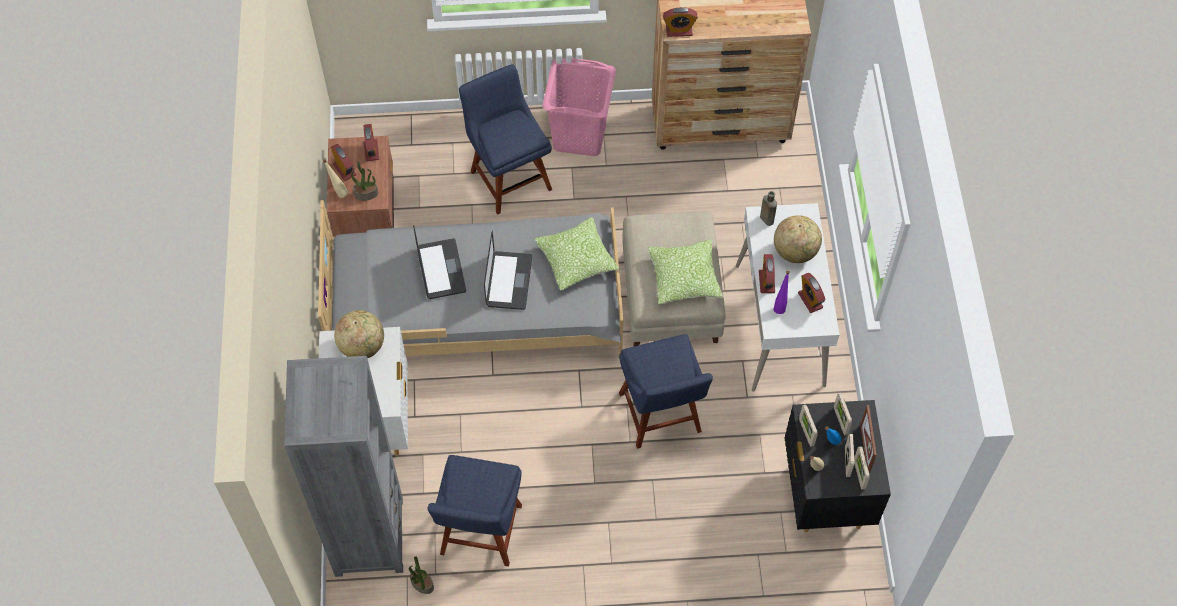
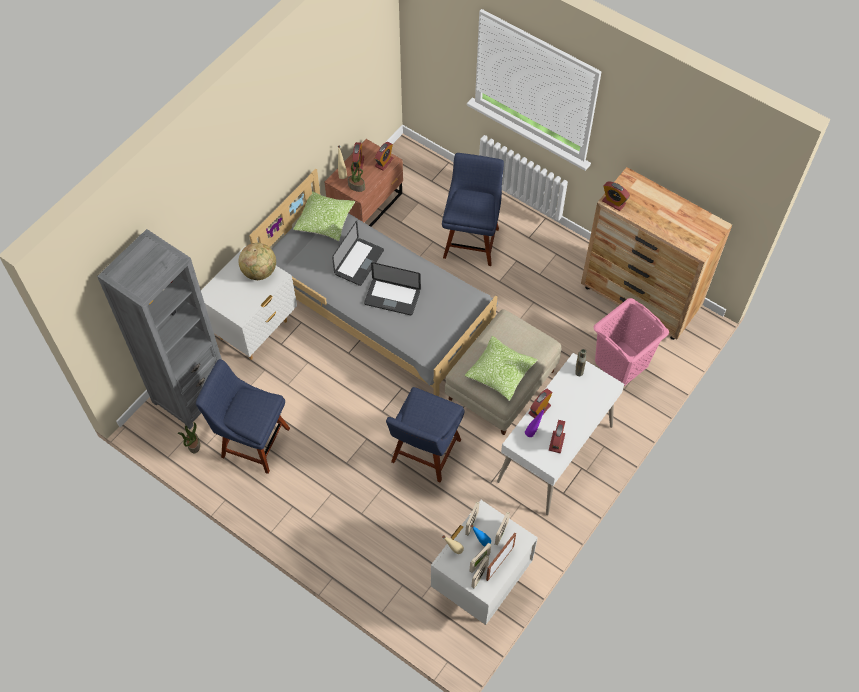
camera: 40 degrees right, 0 degrees up
(480, 534) = (252, 441): blue chair -> blue chair turned 60 degrees clockwise
(509, 281) = (392, 297): laptop -> laptop turned 60 degrees clockwise
(576, 260) = (445, 313): pillow -> pillow (324, 220)
(579, 136) = (540, 244): pink laundry basket -> pink laundry basket (621, 363)
(795, 251) = (577, 404): globe -> none
(825, 495) = (480, 583): black nightstand -> white nightstand

